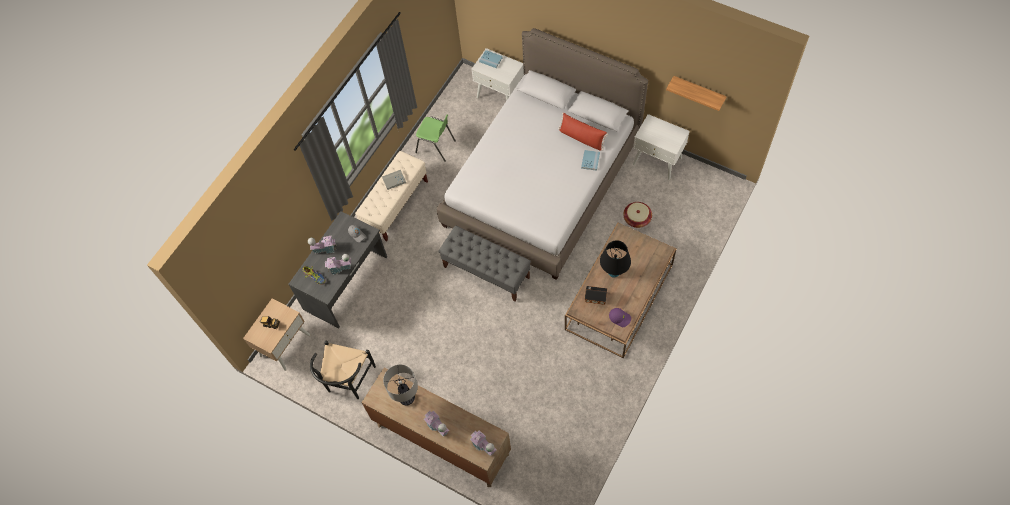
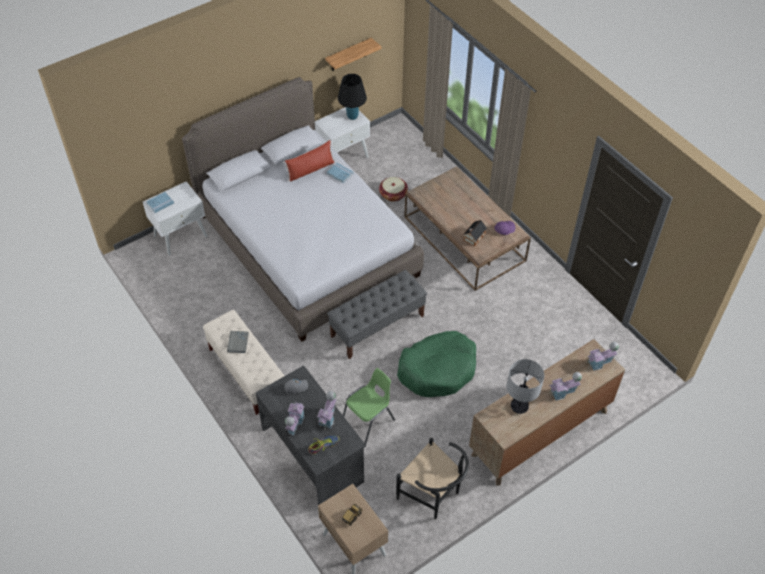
camera: 70 degrees left, 10 degrees down
(436, 147) = (201, 311): green chair -> green chair (369, 421)
(466, 335) = (438, 369): none -> green dog bed
(613, 272) = (456, 215): black table lamp -> black table lamp (352, 116)

